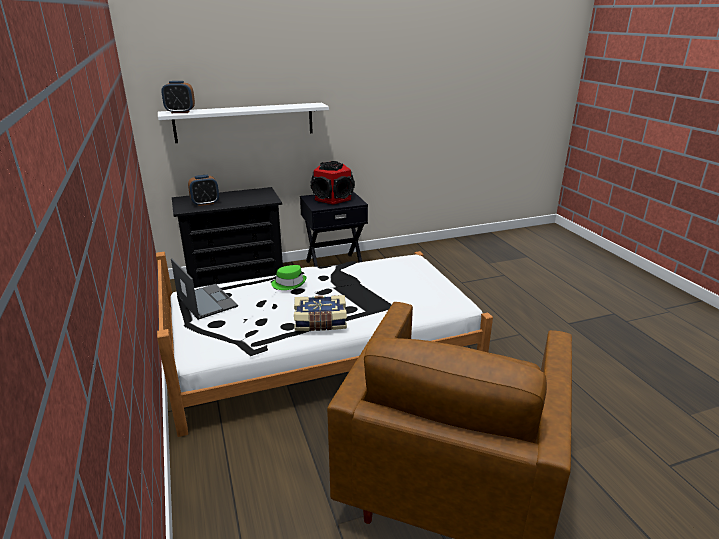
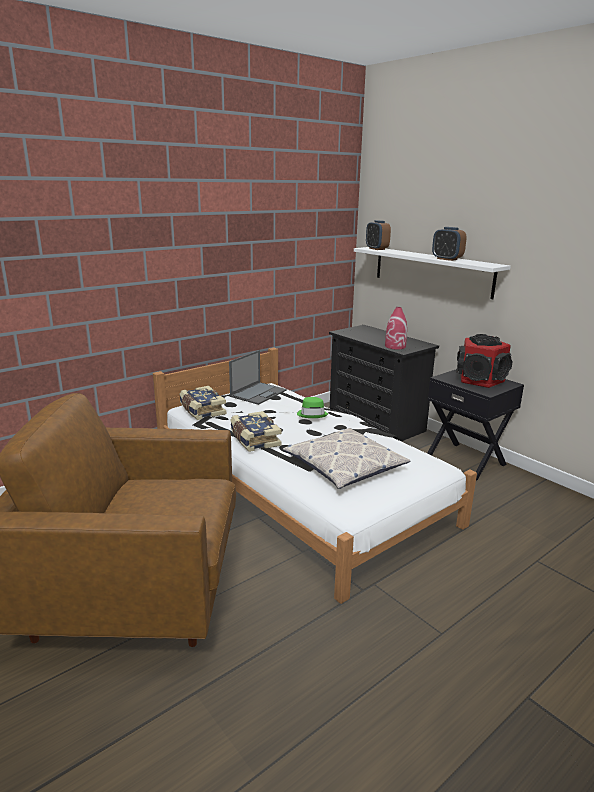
camera: 70 degrees right, 5 degrees down
(205, 203) = (363, 334): alarm clock -> alarm clock (447, 259)
(220, 343) = (201, 410): none -> book
(257, 200) = (395, 346): none -> red vase
(394, 291) = (344, 466): none -> pillow

